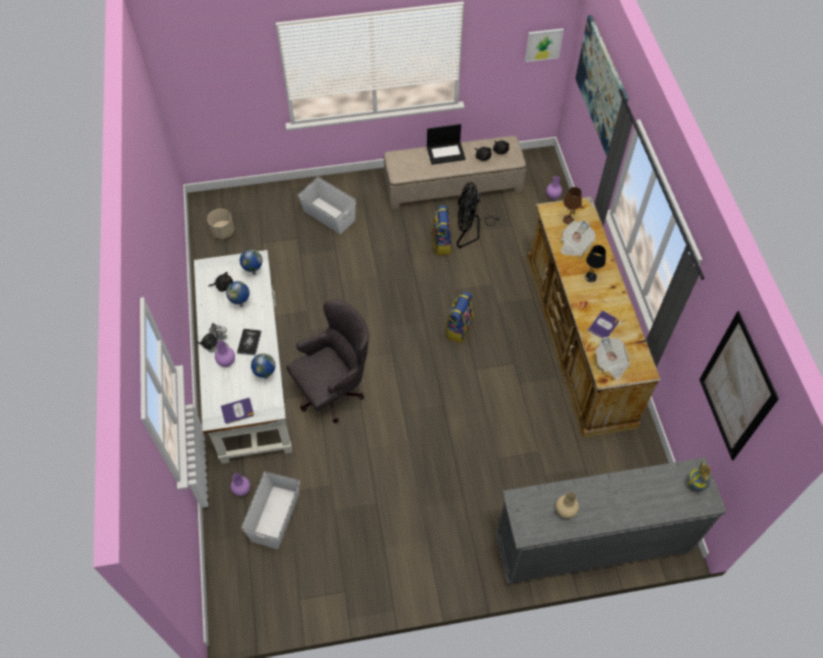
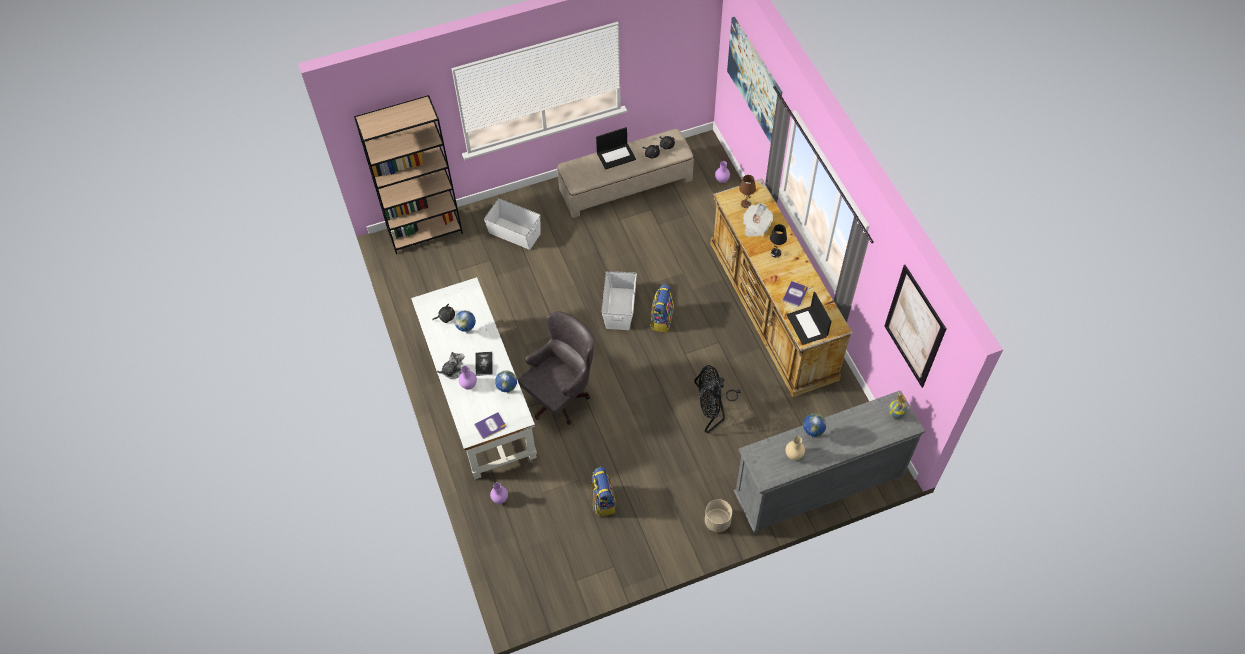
camera: 10 degrees left, 0 degrees up
(223, 232) = (416, 266): beige planter -> beige planter (717, 522)
(241, 199) = (425, 231): none -> beige bookcase
(253, 273) = (470, 301): globe -> globe (811, 435)
(275, 517) = (535, 516): white storage box -> white storage box (619, 308)
(441, 243) = (627, 242): backpack -> backpack (603, 501)
(471, 226) = (651, 221): black fan -> black fan (713, 406)
(543, 44) = (693, 44): picture -> none
(611, 363) = (807, 326): newspaper -> laptop

